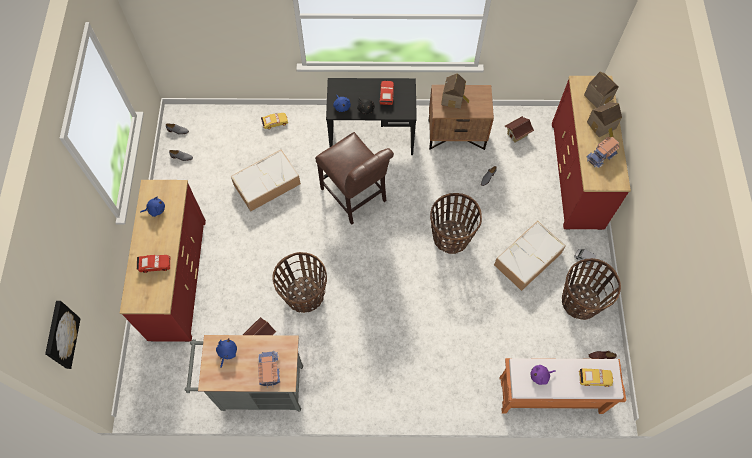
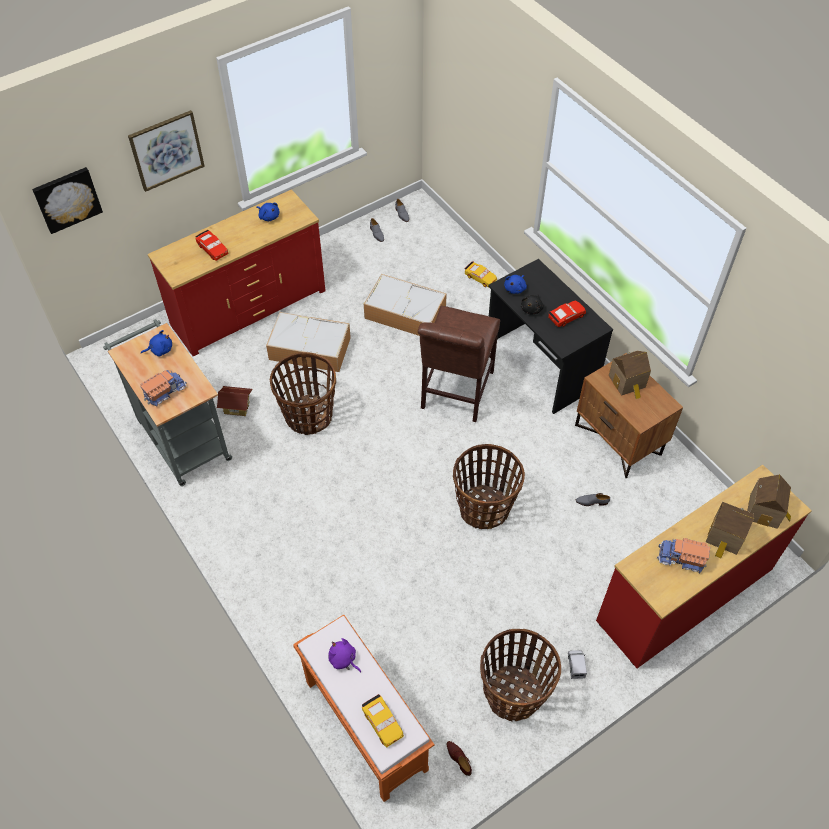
camera: 55 degrees right, 10 degrees down
(77, 234) = (166, 150): none -> picture
(517, 134) = (678, 500): toy house -> none
(527, 259) = (521, 603): storage box -> storage box (308, 348)

